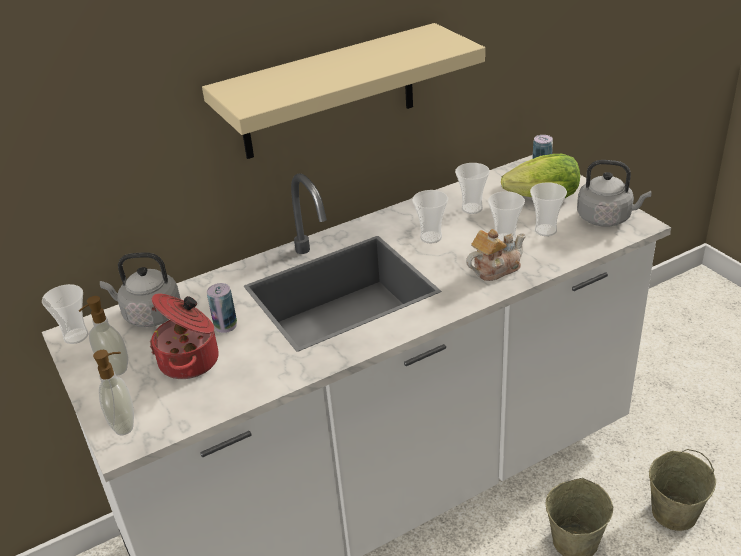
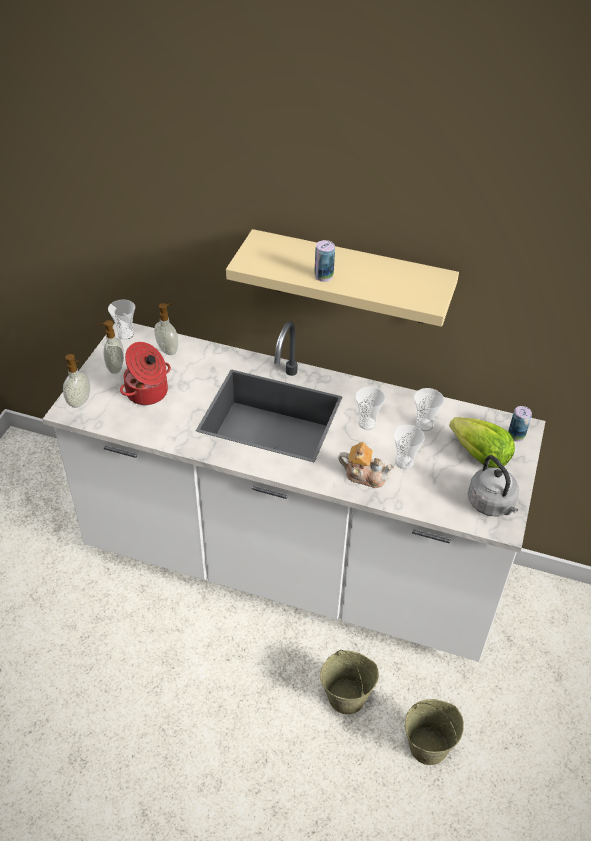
camera: 45 degrees right, 10 degrees up
(149, 315) = (168, 349): grey kettle -> soap dispenser
(225, 325) = (189, 386): can -> can (323, 276)
(545, 230) = (439, 478): cup -> none

